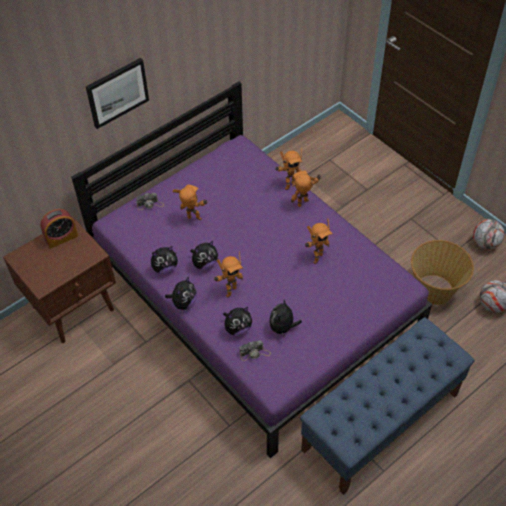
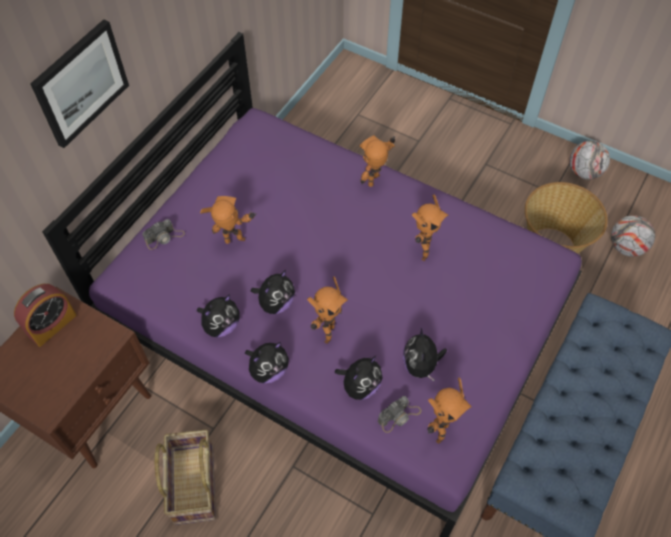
camera: 20 degrees left, 5 degrees up
(120, 371) = (192, 484): none -> basket
(183, 303) = (268, 370): plush toy -> plush toy turned 45 degrees clockwise
(288, 185) = (344, 160): toy robot -> toy robot (438, 431)

